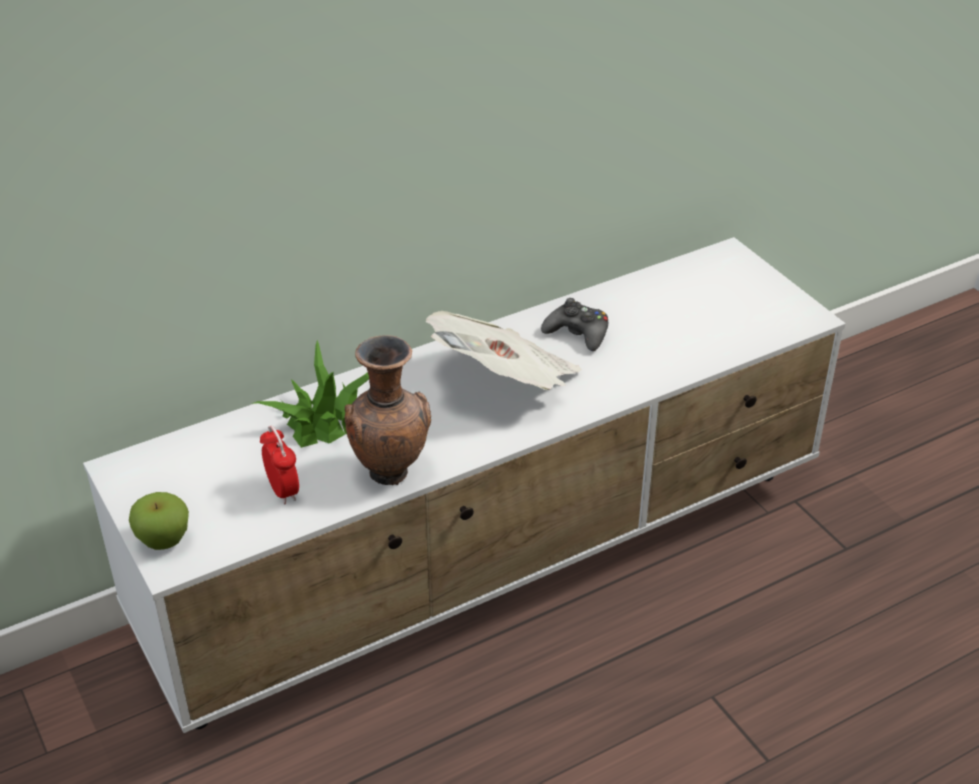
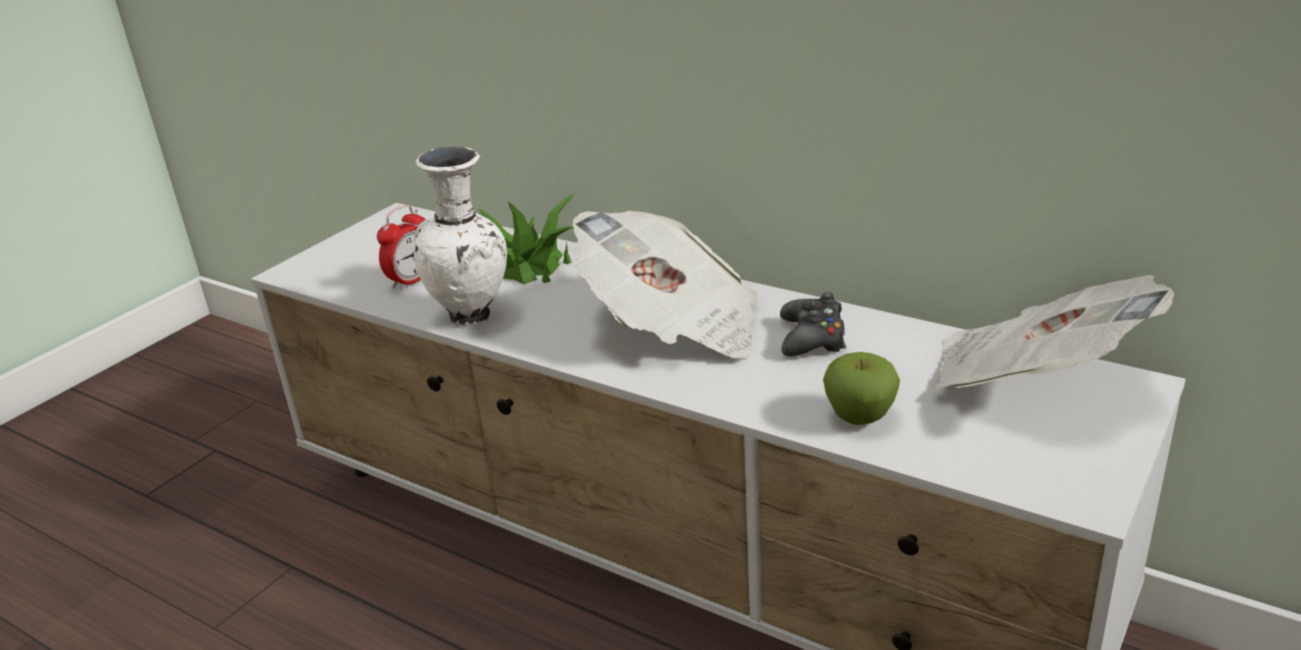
camera: 65 degrees right, 10 degrees down
(164, 540) = (317, 259): apple -> apple (860, 417)
(390, 472) = (473, 317): brown vase -> white vase
(697, 281) = (1033, 382): none -> newspaper

